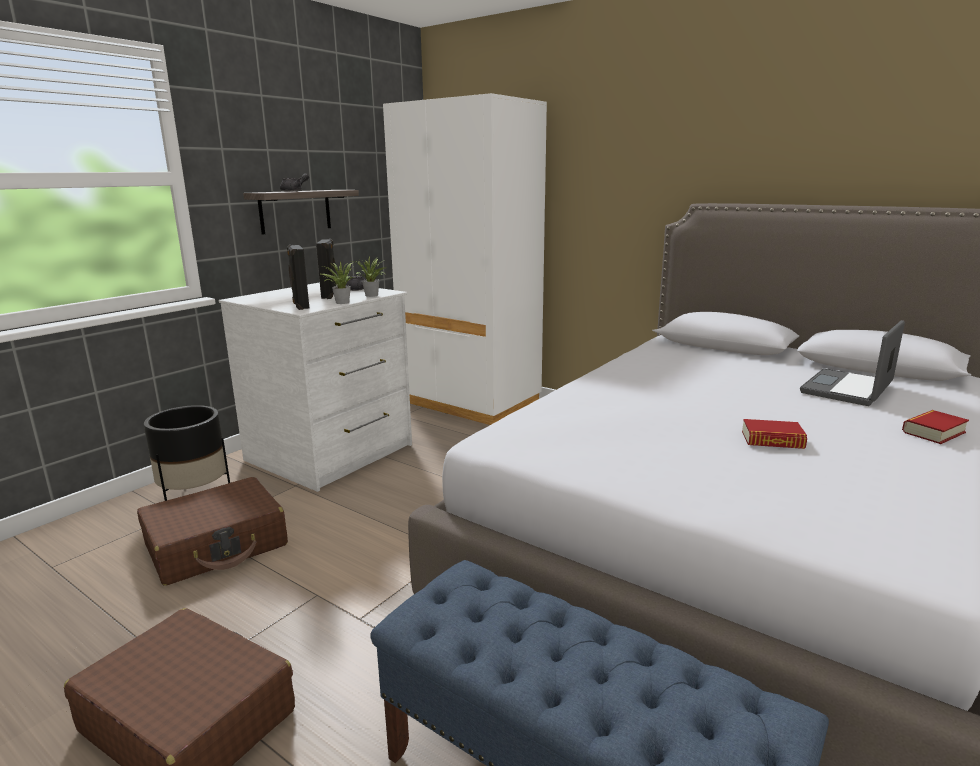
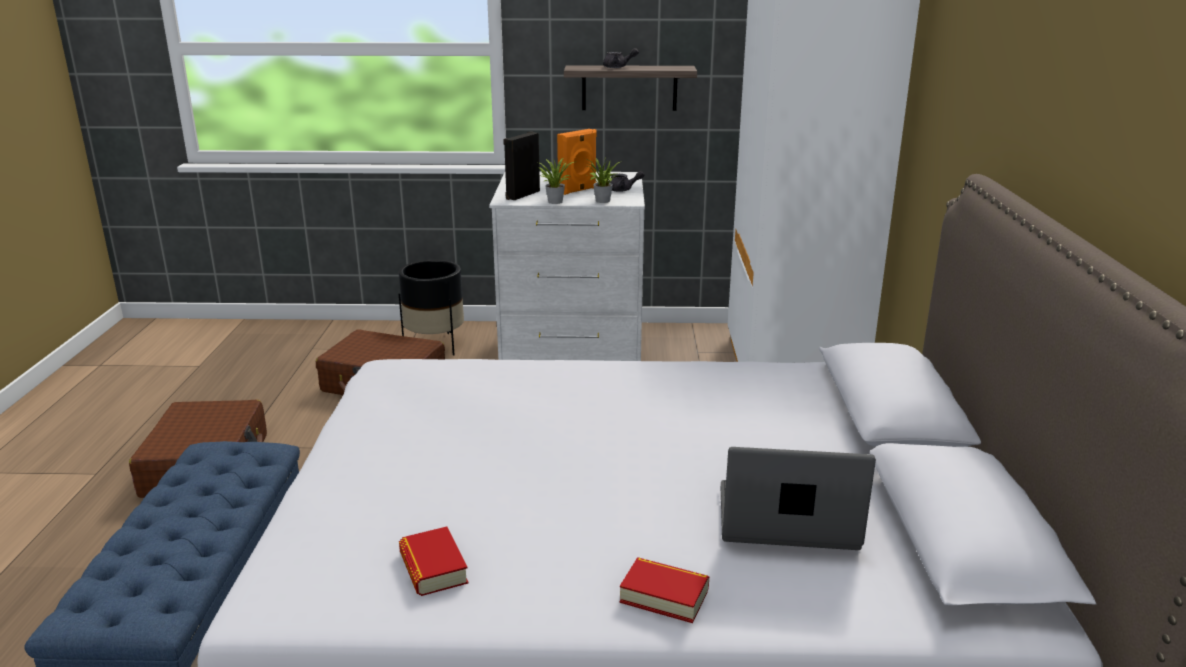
camera: 55 degrees right, 5 degrees up
(330, 295) = (578, 190): black speaker -> orange speaker
(772, 440) = (517, 490): book -> book (433, 568)

